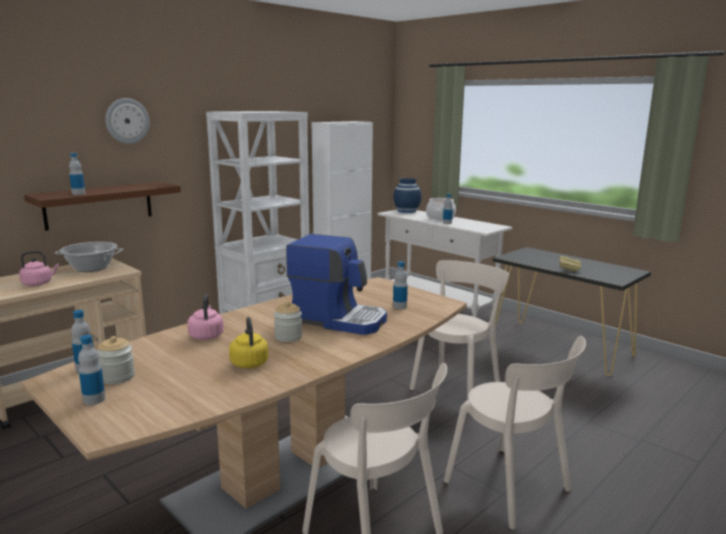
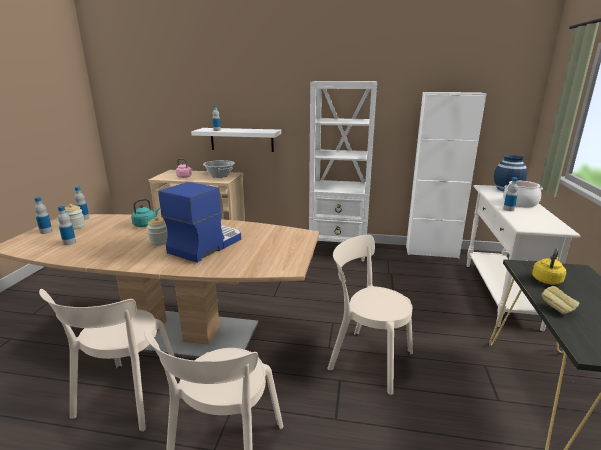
camera: 55 degrees right, 5 degrees up
(99, 205) = (242, 139): brown shelf -> white shelf
(127, 121) = (262, 87): wall clock -> none
(206, 335) = (146, 224): pink kettle -> turquoise kettle
(249, 362) = (110, 245): yellow kettle -> yellow kettle (547, 279)
(338, 319) = (205, 245): coffee machine -> coffee machine turned 135 degrees counterclockwise
(399, 306) = (257, 255): bottle -> bottle (69, 243)
(457, 384) = (367, 358): beige chair -> beige chair turned 150 degrees counterclockwise

